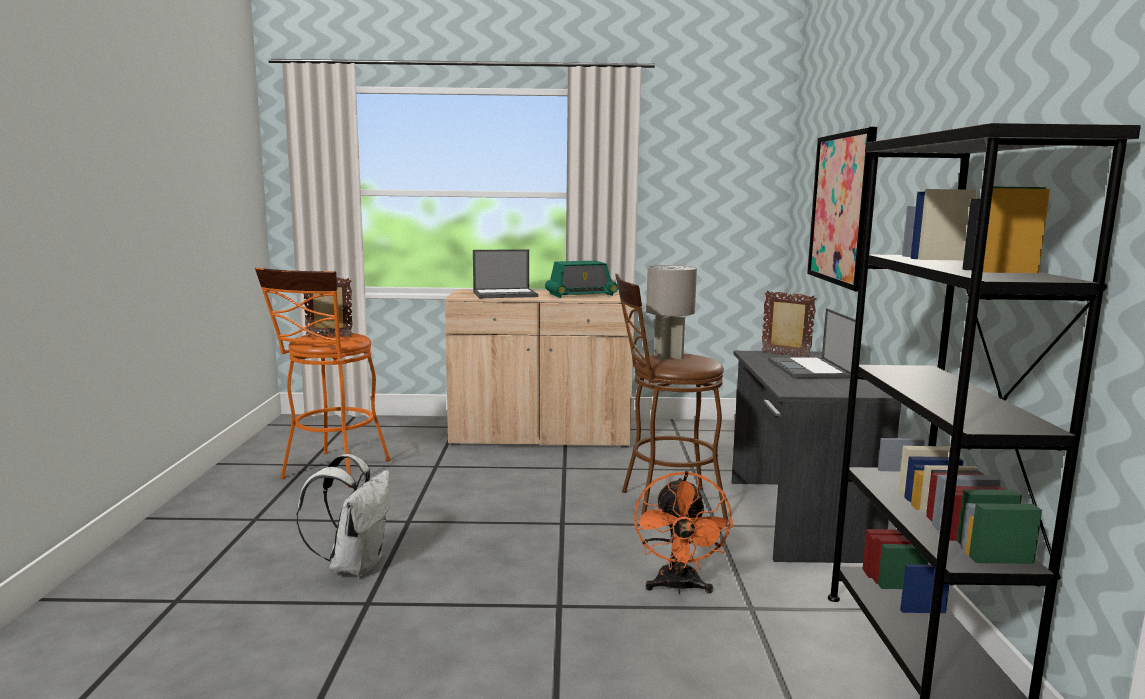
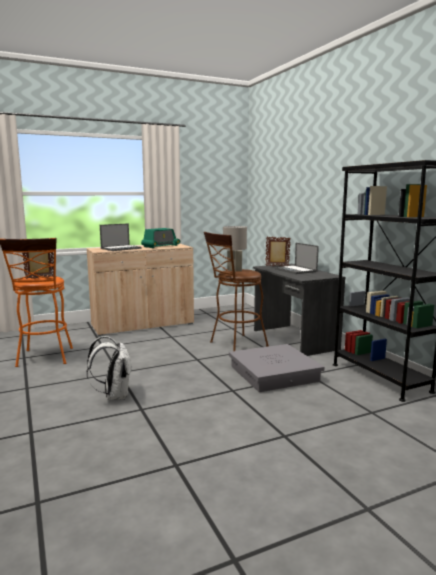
camera: 25 degrees left, 0 degrees up
(678, 587) = (274, 373): orange fan -> grey storage box
(841, 208) = (290, 197): picture -> none

